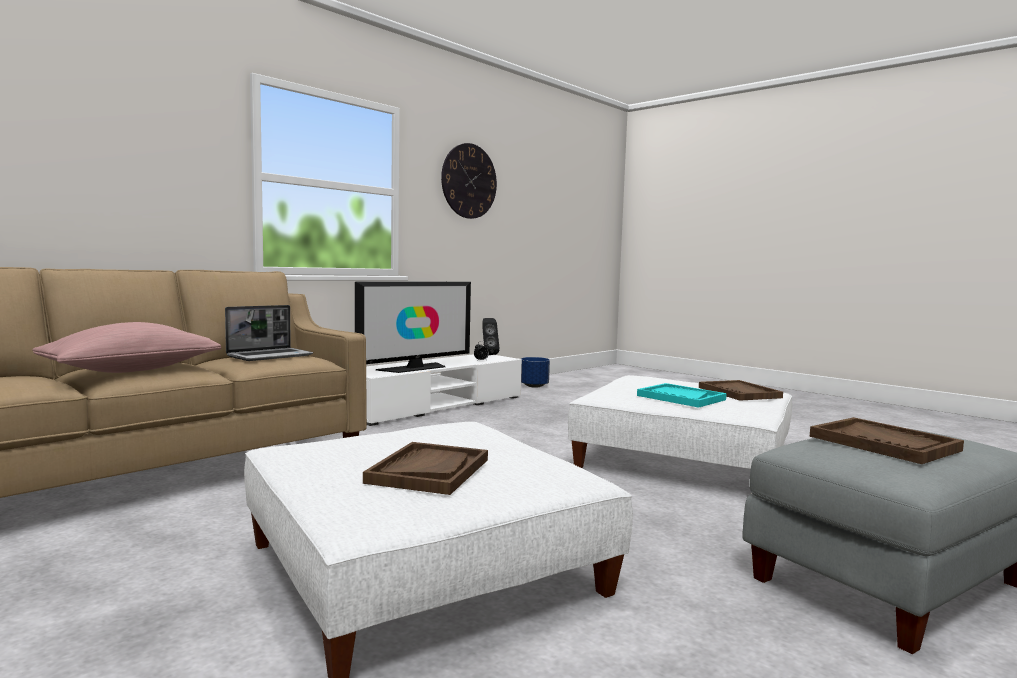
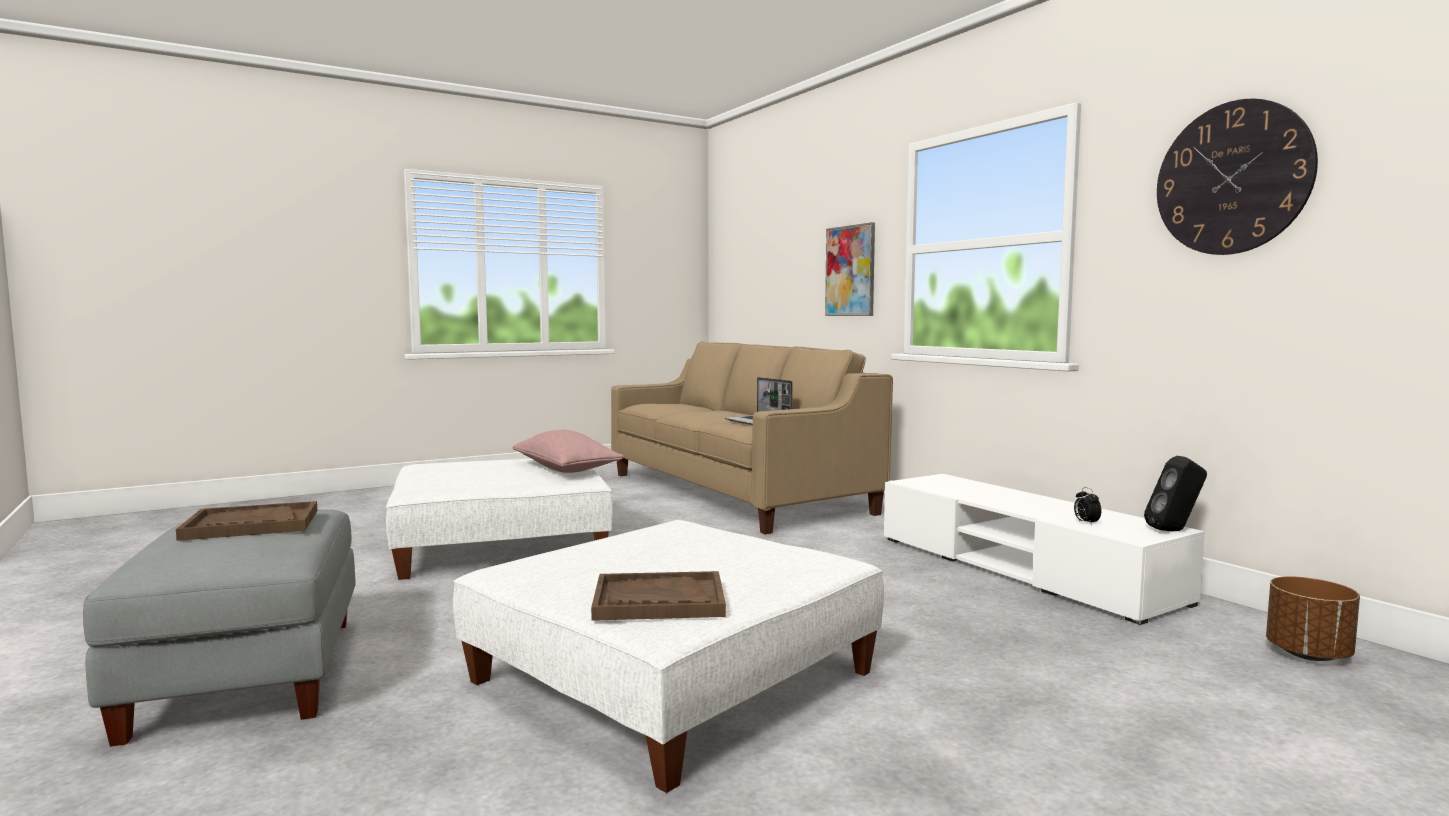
camera: 105 degrees right, 0 degrees up
(132, 370) = (699, 412): pink pillow -> pink pillow (566, 470)
(165, 182) = (850, 271): none -> picture
(415, 368) = (971, 494): television -> none
(429, 471) = (478, 471): brown tray -> none
(534, 386) = (1309, 654): blue planter -> brown planter
(680, 397) = (632, 552): turquoise tray -> none

